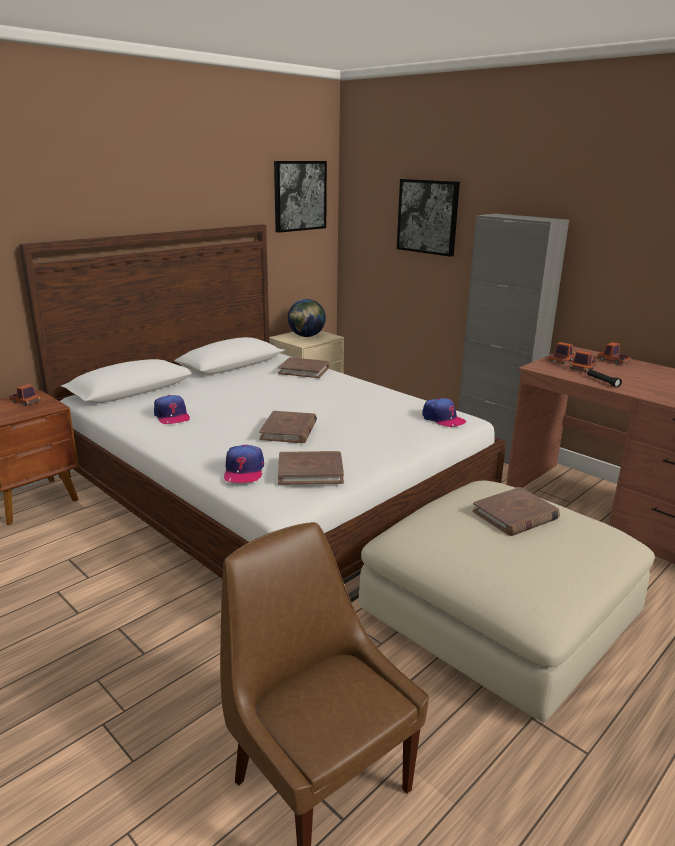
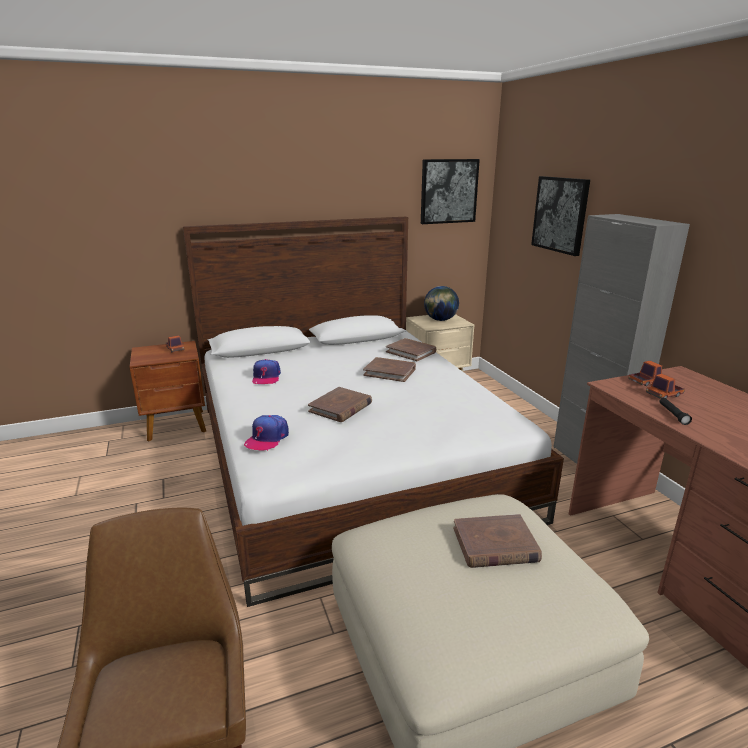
camera: 25 degrees right, 0 degrees up
(310, 471) = (319, 451): brown book -> brown book (390, 372)
(443, 419) = (496, 422): cap -> none
(613, 361) = (715, 391): toy truck -> none

